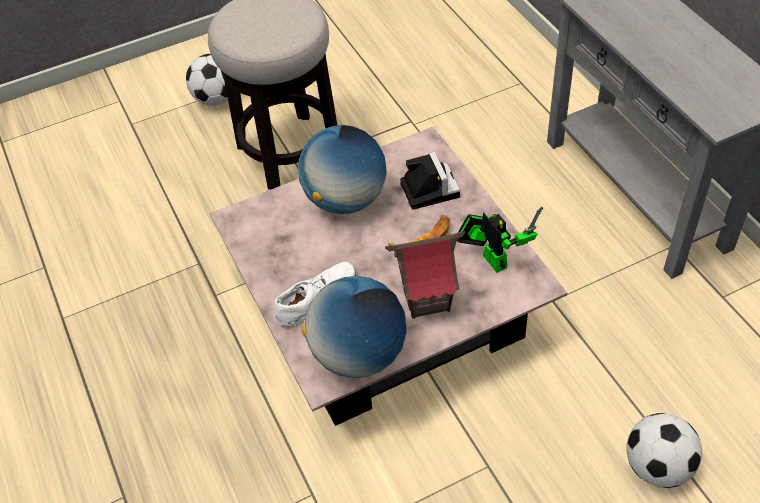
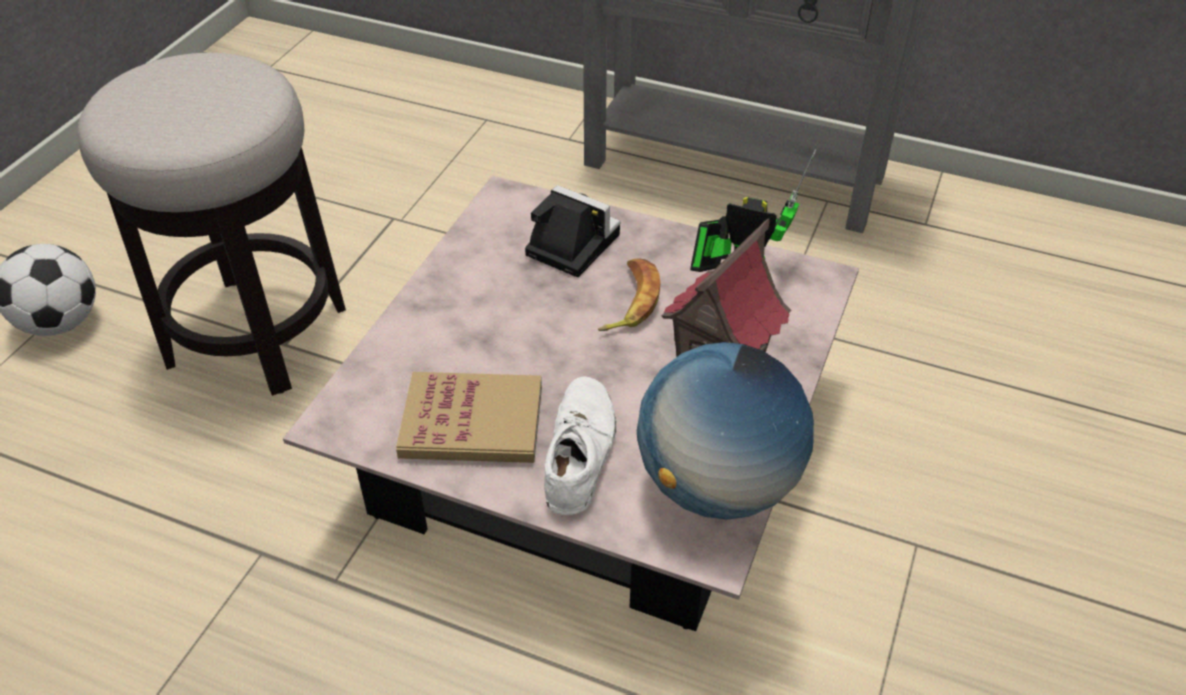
camera: 45 degrees left, 5 degrees down
(288, 254) = (472, 422): none -> book
(345, 200) = (475, 312): globe -> none
(657, 466) = (1064, 422): football -> none

